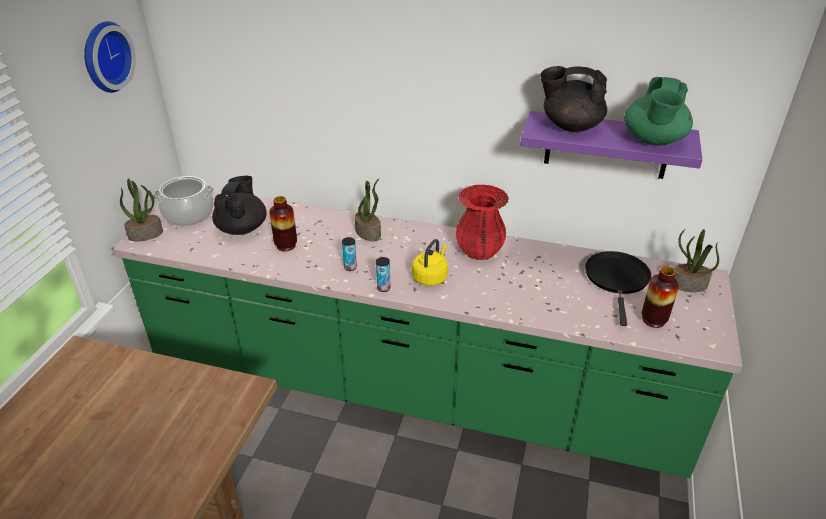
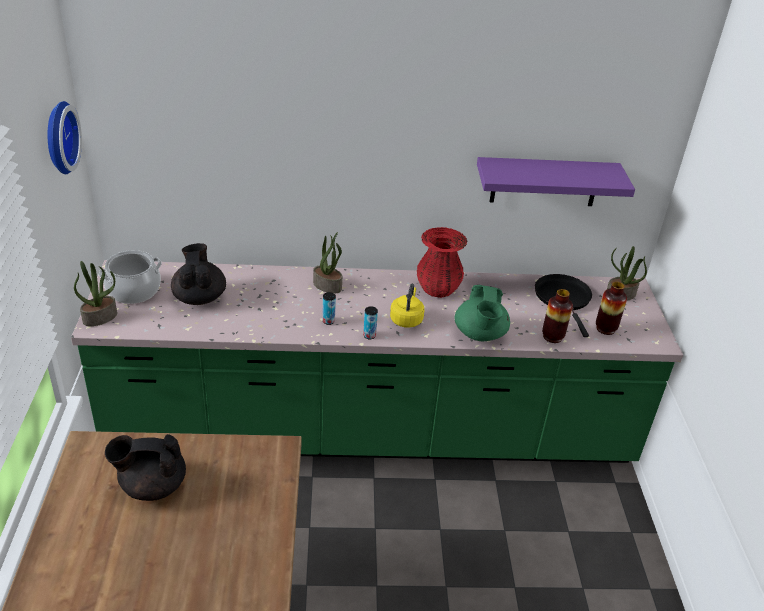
camera: 20 degrees left, 0 degrees up
(286, 245) = (254, 309): vase -> vase (552, 337)
(570, 126) = (519, 169): black teapot -> black teapot (152, 485)
(653, 140) = (591, 176): green teapot -> green teapot (480, 335)

